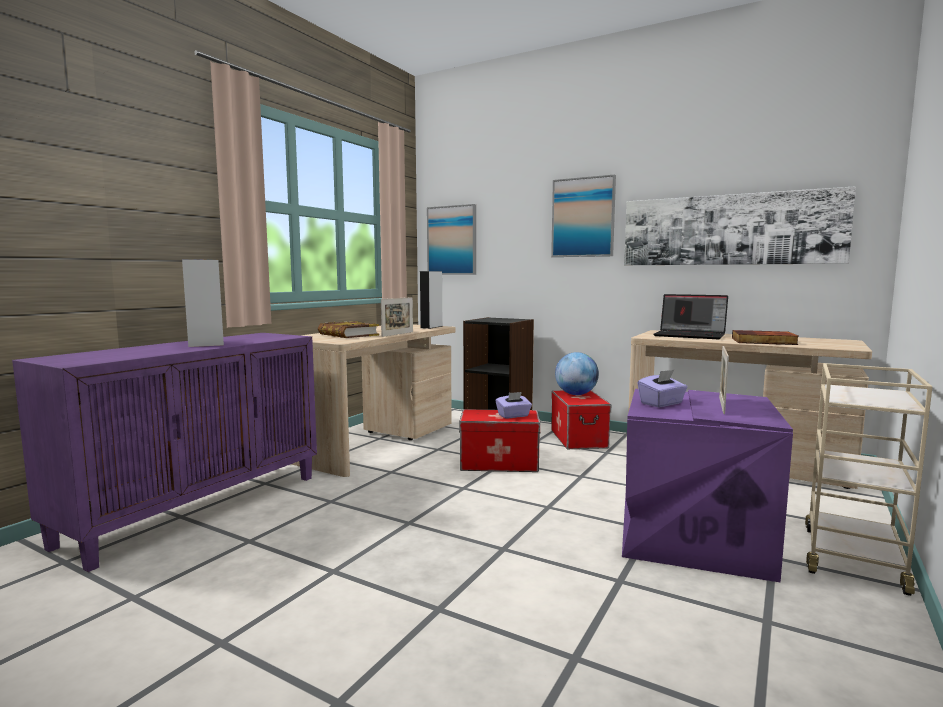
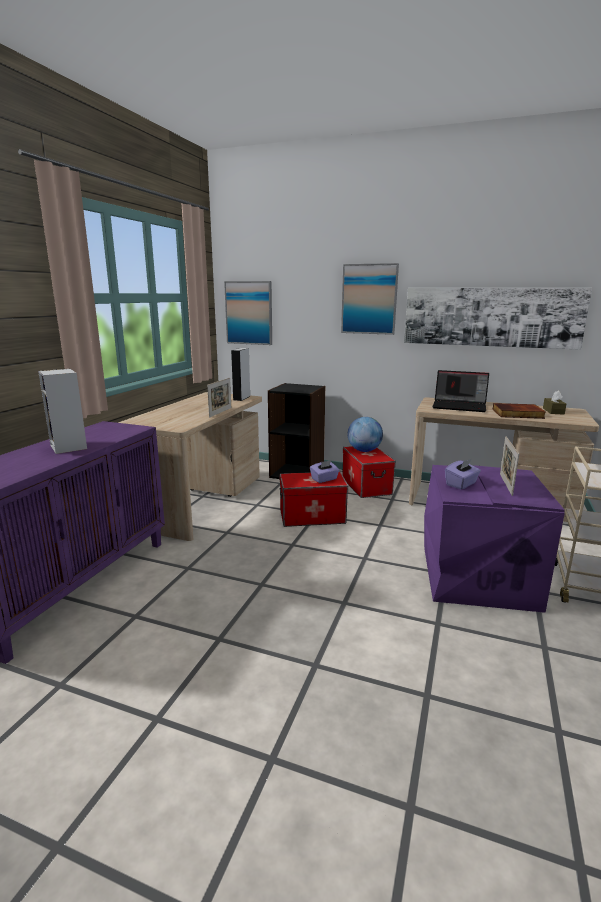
camera: 10 degrees left, 10 degrees up
(348, 334) = (176, 415): book -> none
(815, 340) = (553, 411): none -> brown tissue box

